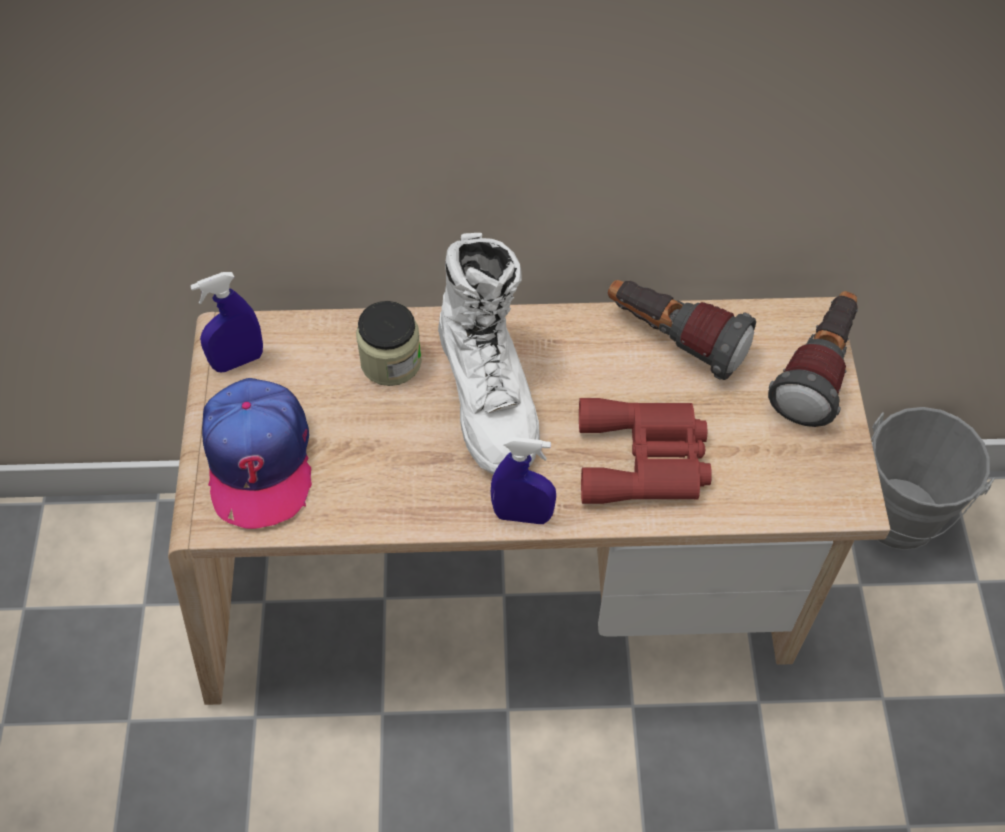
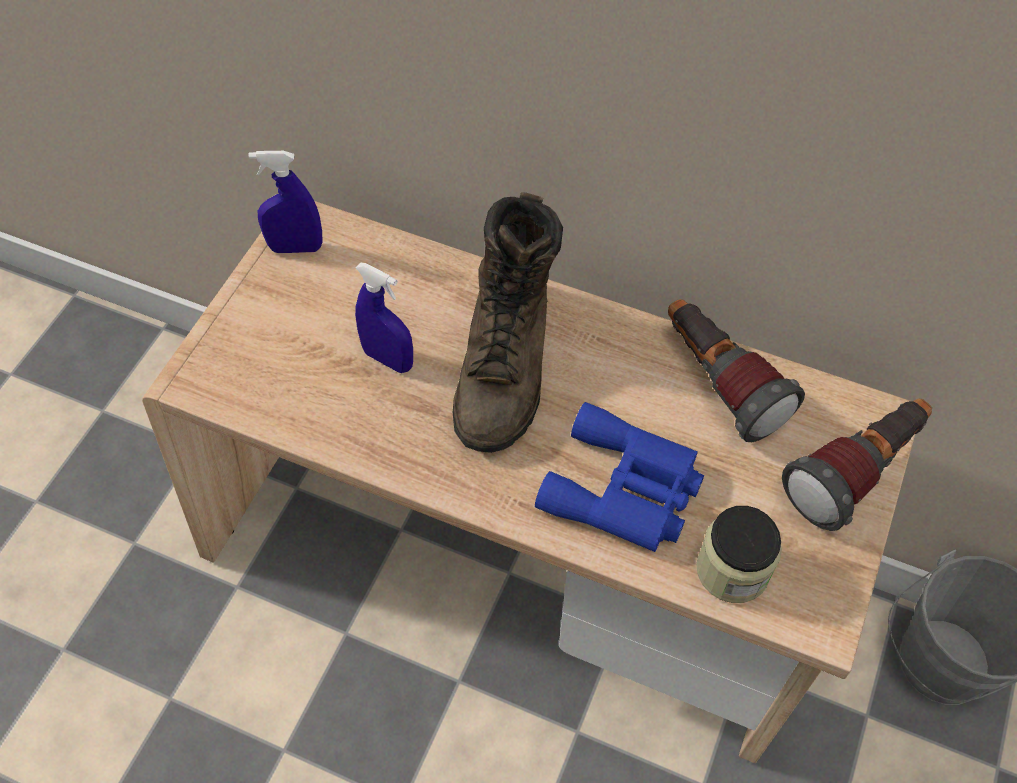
camera: 25 degrees right, 0 degrees up
(258, 459) = (262, 344): cap -> none
(391, 362) = (431, 300): jar -> jar (732, 570)
(489, 394) = (506, 366): white boot -> brown boot
(522, 515) = (473, 495): blue spray bottle -> blue spray bottle (388, 359)
(645, 459) = (626, 490): red binoculars -> blue binoculars

